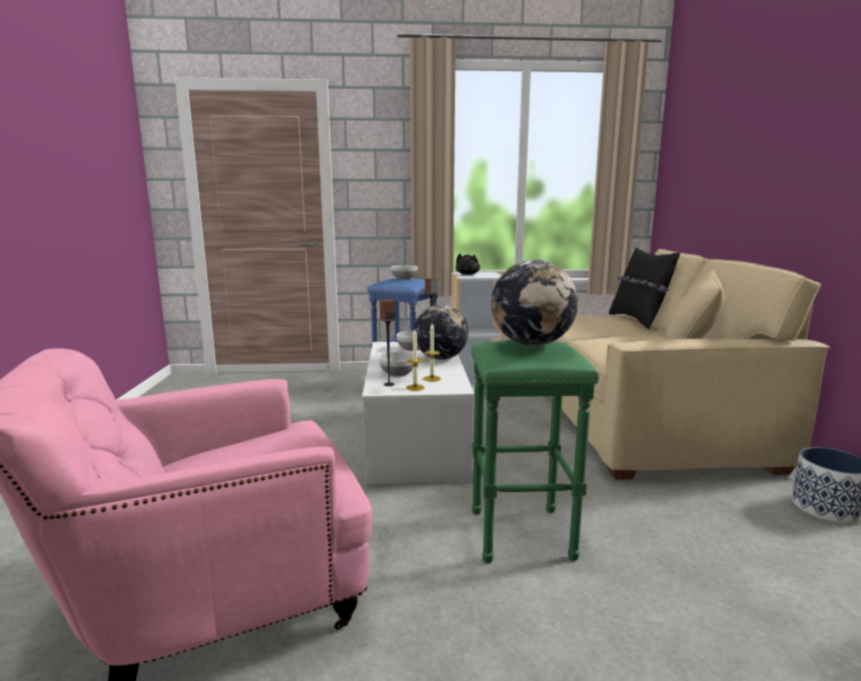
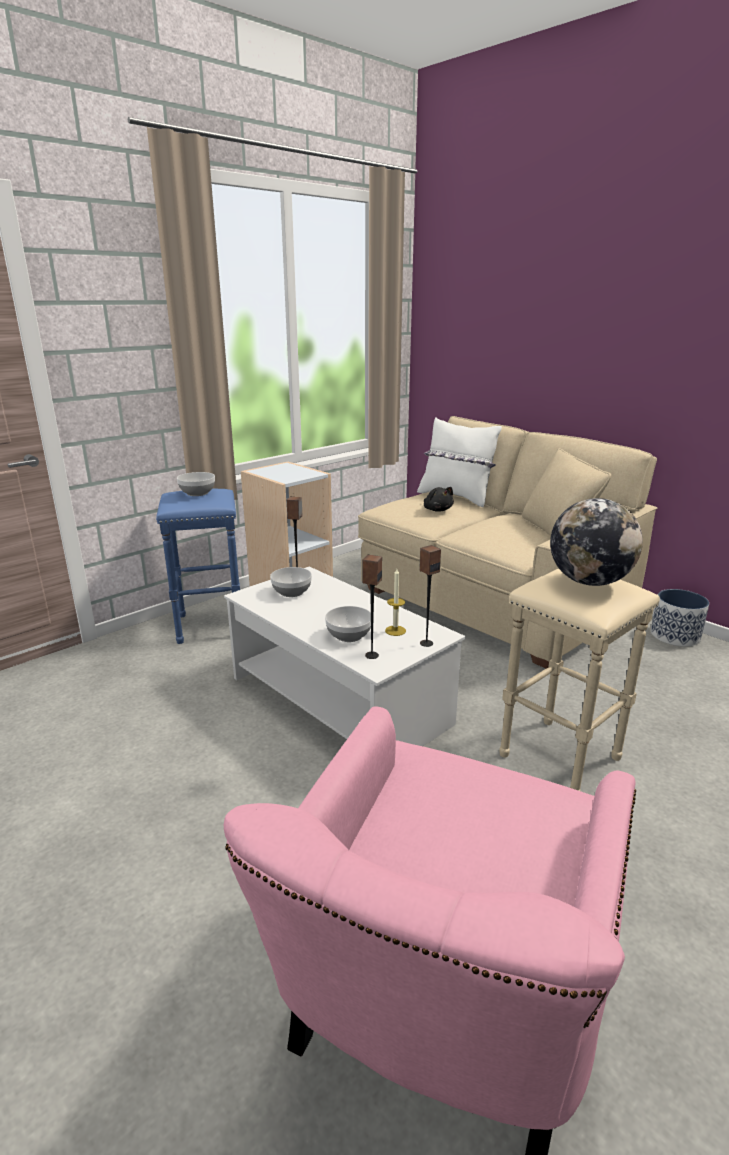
camera: 40 degrees left, 10 degrees up
(415, 387) = (404, 649): candle -> none
(437, 389) = (426, 643): none -> speaker
(440, 358) = (349, 598): globe -> none
(467, 274) = (275, 474): black plush toy -> black plush toy (437, 510)
(524, 534) = (562, 756): green stool -> beige stool
(638, 320) = (456, 497): black pillow -> white pillow

